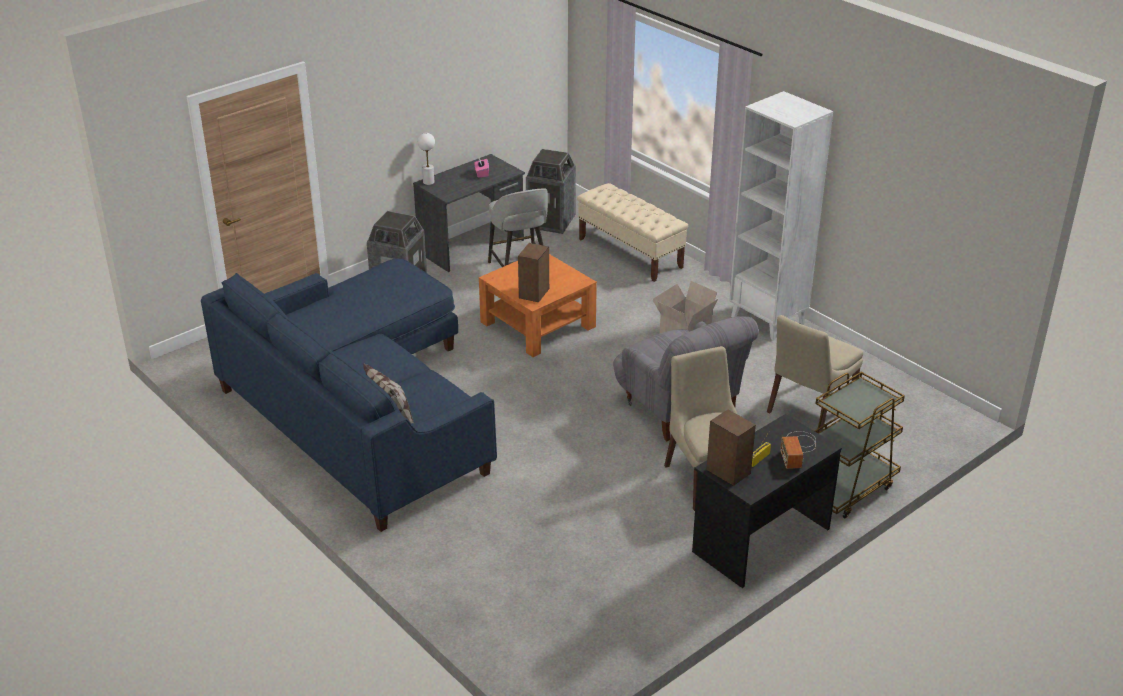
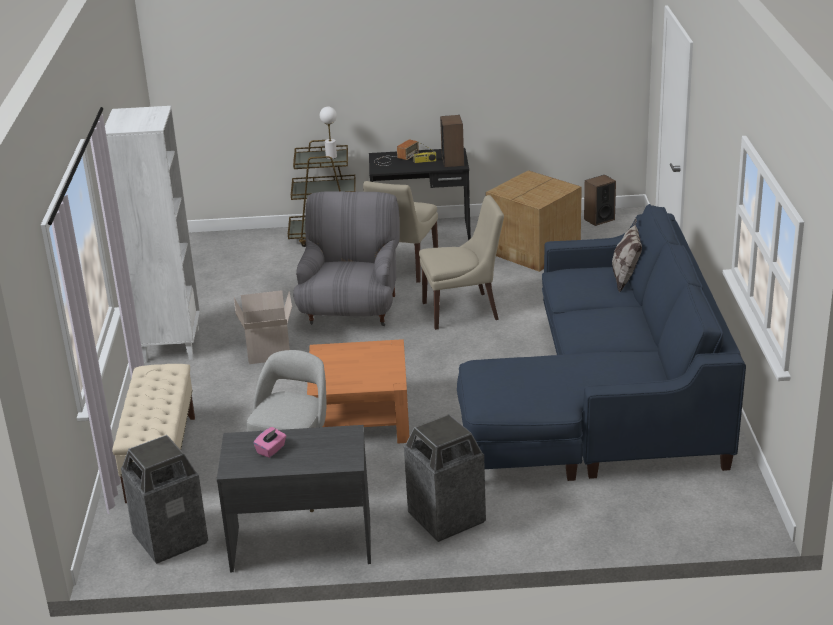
camera: 140 degrees left, 5 degrees down
(428, 182) = (346, 462): white table lamp -> white table lamp (331, 156)
(534, 293) = (378, 354): speaker -> speaker (599, 219)
(603, 568) = (535, 250): none -> cardboard box
(809, 409) = (267, 279): beige chair -> beige chair (463, 311)

